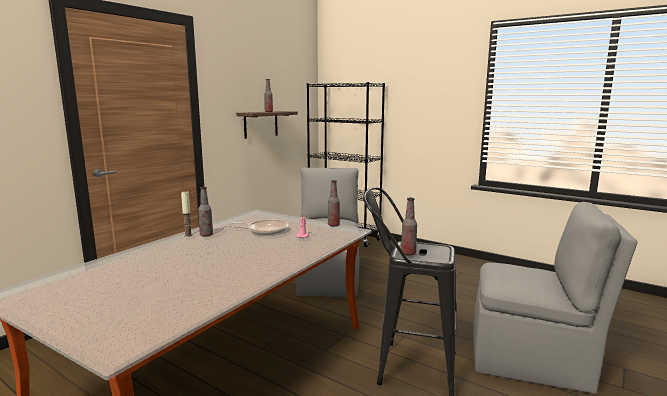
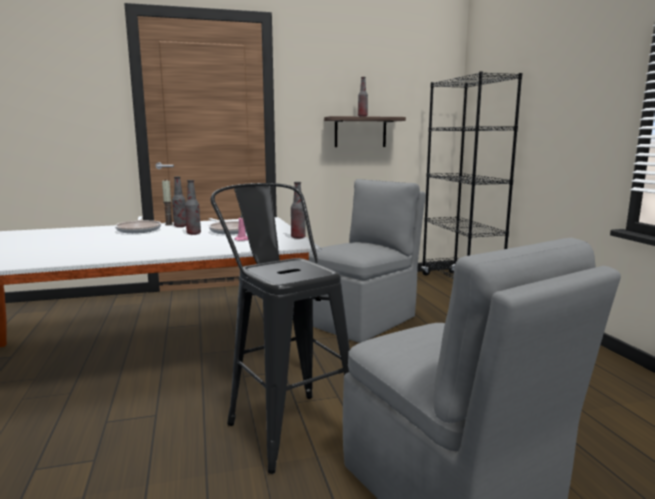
camera: 40 degrees right, 0 degrees up
(180, 247) = (139, 230): none -> frying pan
(408, 253) = (266, 268): bottle -> bottle (193, 233)

